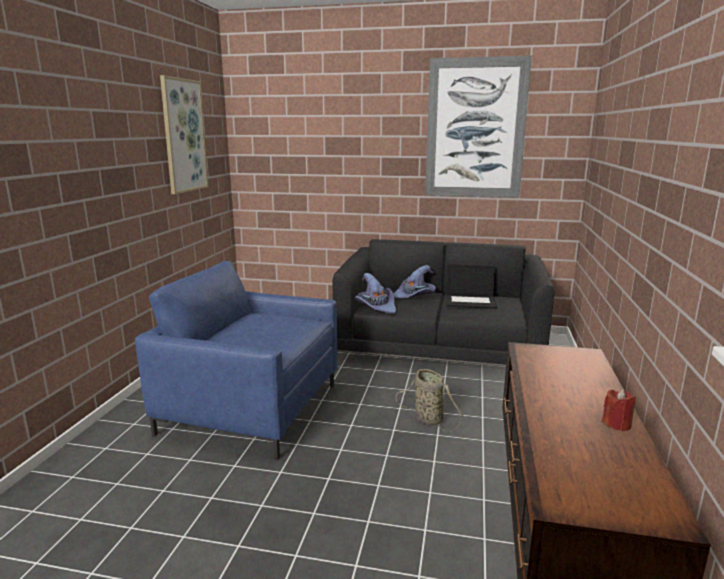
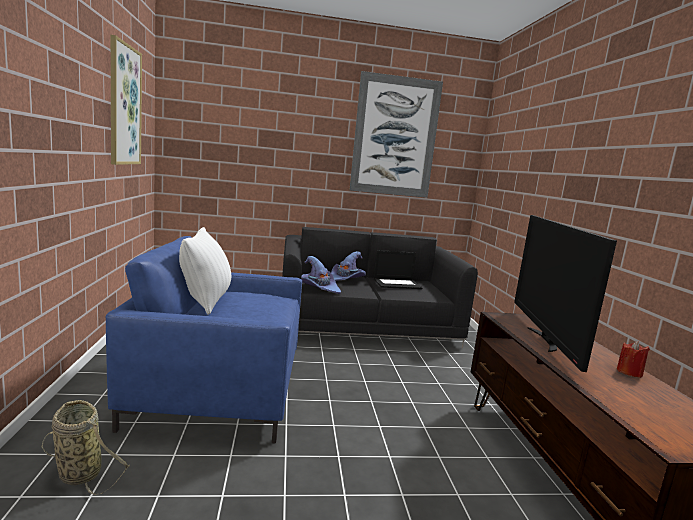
camera: 20 degrees left, 5 degrees down
(234, 324) = (206, 301): none -> white pillow
(427, 418) = (394, 388): basket -> basket (78, 472)
(550, 380) = (544, 340): none -> television

